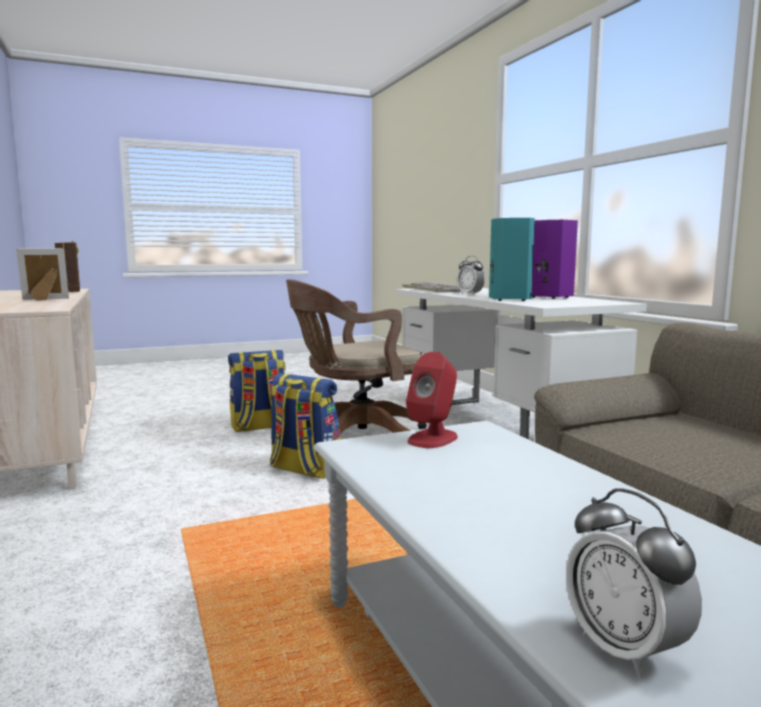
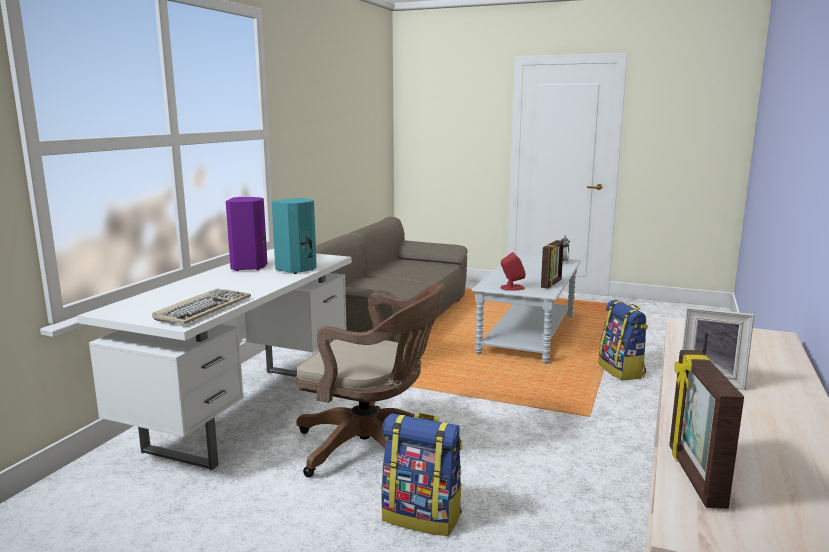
camera: 135 degrees left, 5 degrees up
(304, 469) = (466, 431): backpack -> backpack (622, 371)
(386, 474) = (552, 284): none -> picture frame
(470, 294) = (249, 287): alarm clock -> none

